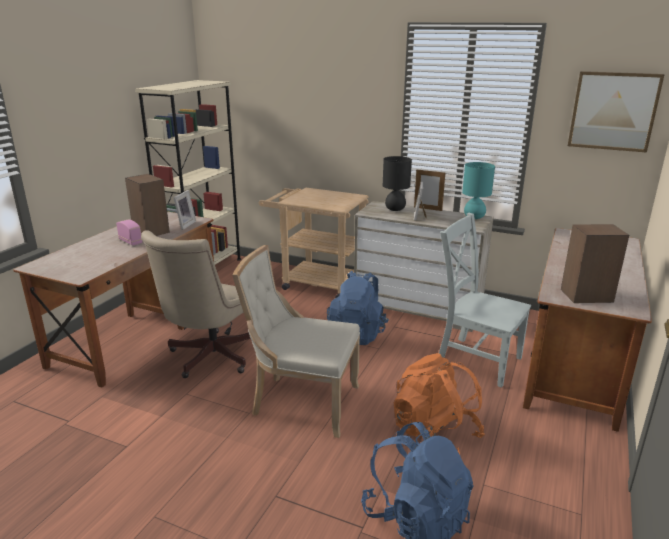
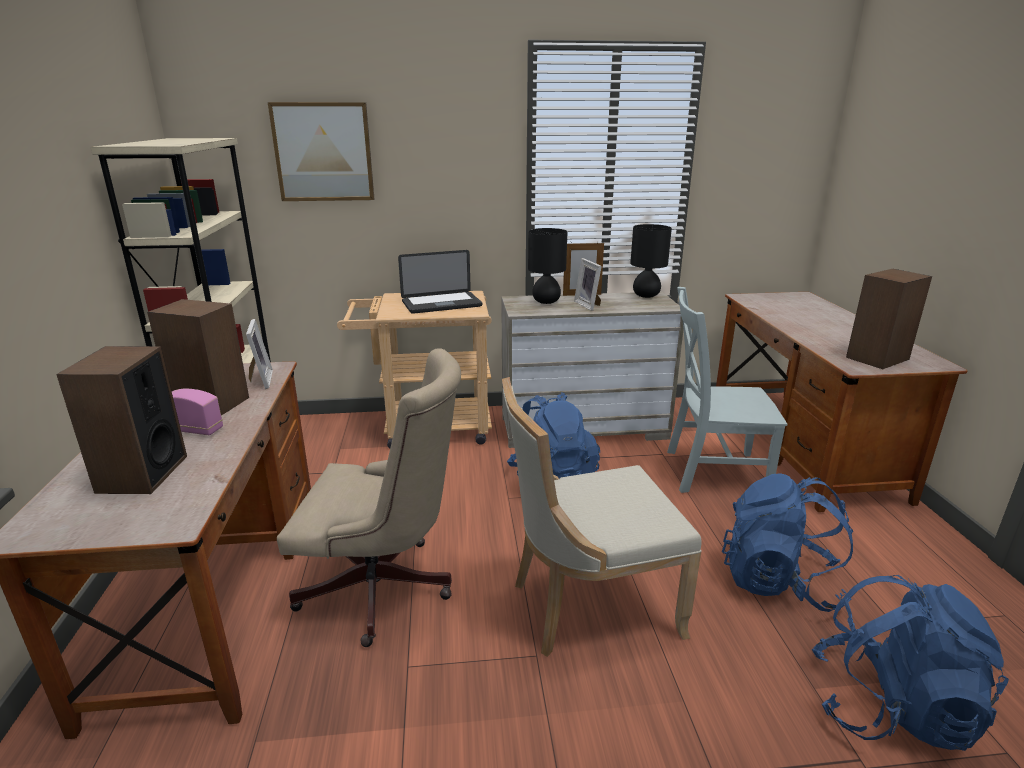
camera: 30 degrees left, 0 degrees up
(91, 255) = (142, 474): none -> speaker
(209, 358) = (385, 590): beige office chair -> beige office chair turned 75 degrees counterclockwise
(327, 199) = (441, 304): none -> laptop
(435, 434) = (779, 582): orange backpack -> blue backpack
(474, 217) = (646, 295): turquoise table lamp -> black table lamp
(613, 111) = (778, 149): picture -> picture (323, 152)

